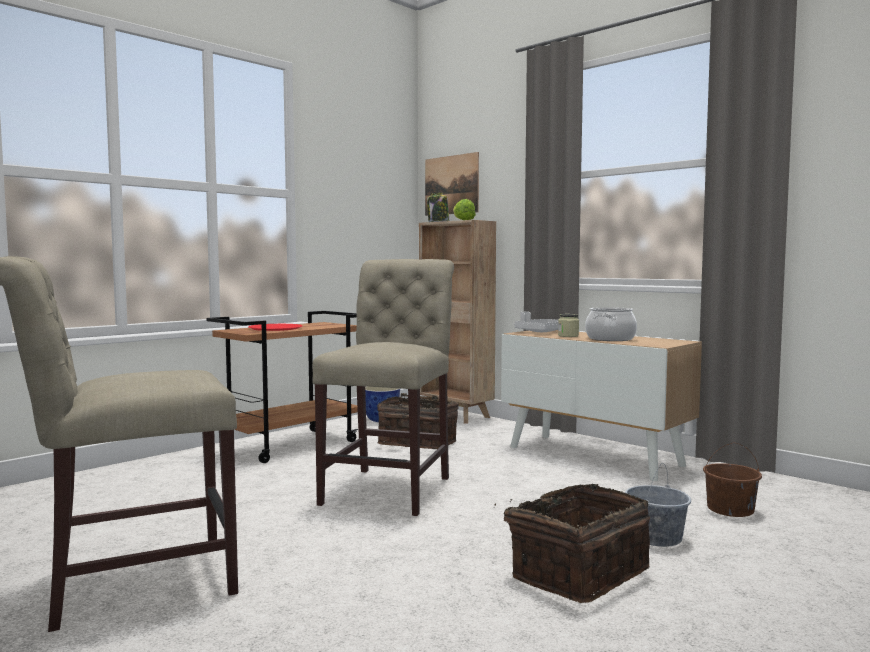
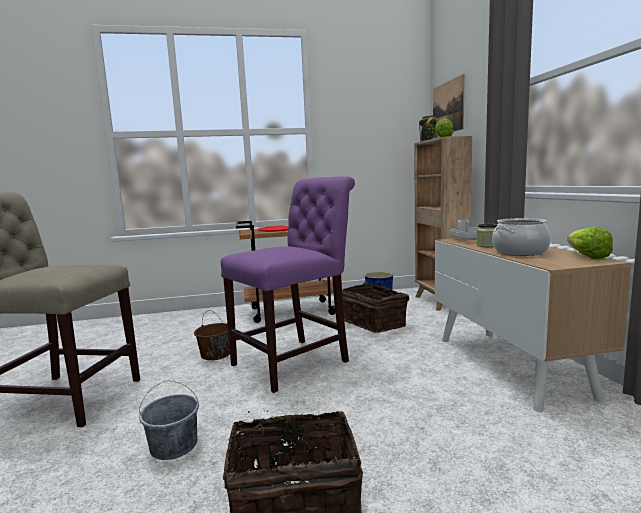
camera: 35 degrees right, 5 degrees up
(391, 488) = (296, 361): beige chair -> purple chair
(656, 537) = (437, 489): grey bucket -> grey bucket (174, 446)
(663, 339) = (585, 256): none -> lettuce
(730, 509) = (586, 481): brown bucket -> brown bucket (216, 354)

